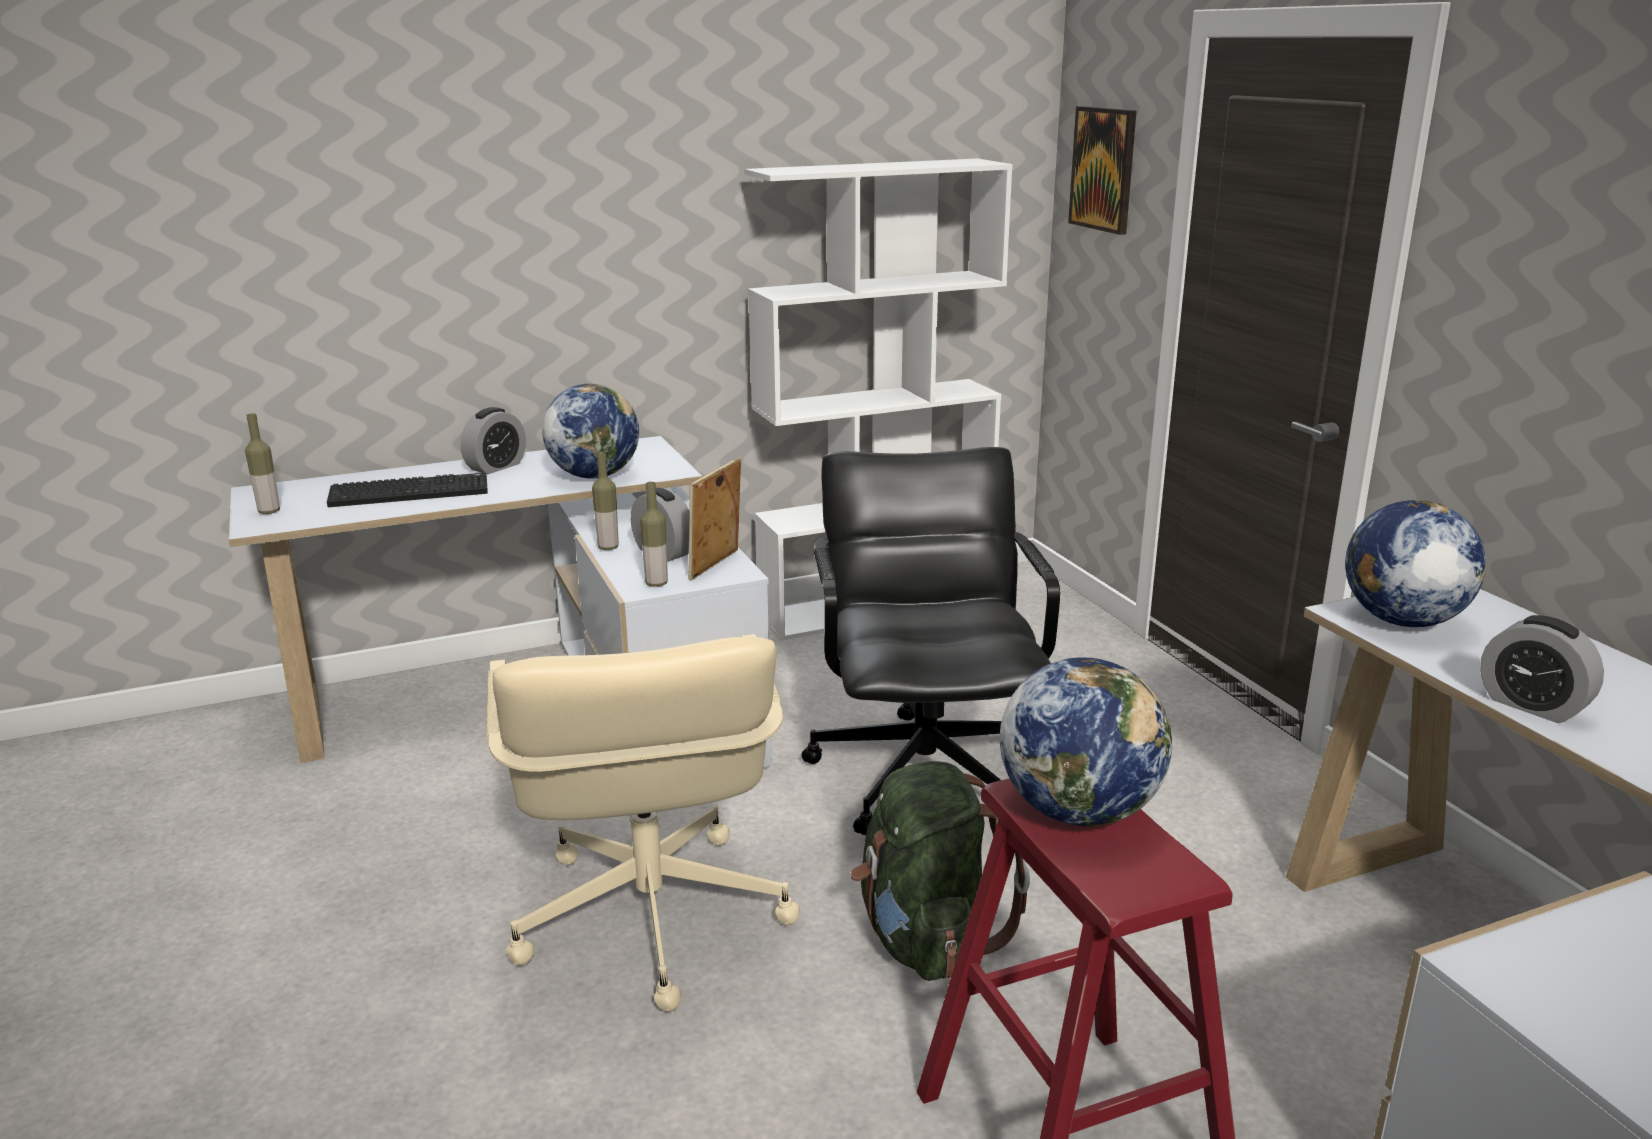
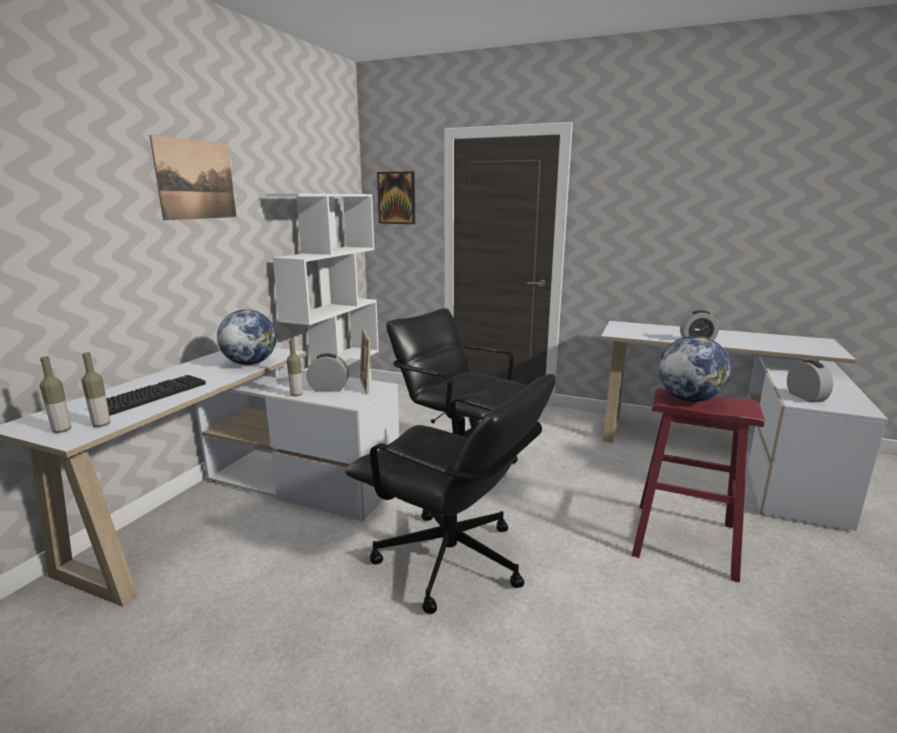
camera: 45 degrees left, 5 degrees down
(496, 467) = (178, 373): alarm clock -> alarm clock (805, 397)
(595, 151) = (196, 180): none -> picture
(649, 919) = (451, 561): beige office chair -> black office chair
(656, 583) = (355, 399): bottle -> bottle (101, 424)
(927, 939) = (551, 509): green backpack -> none
(1401, 621) = (628, 332): globe -> none

